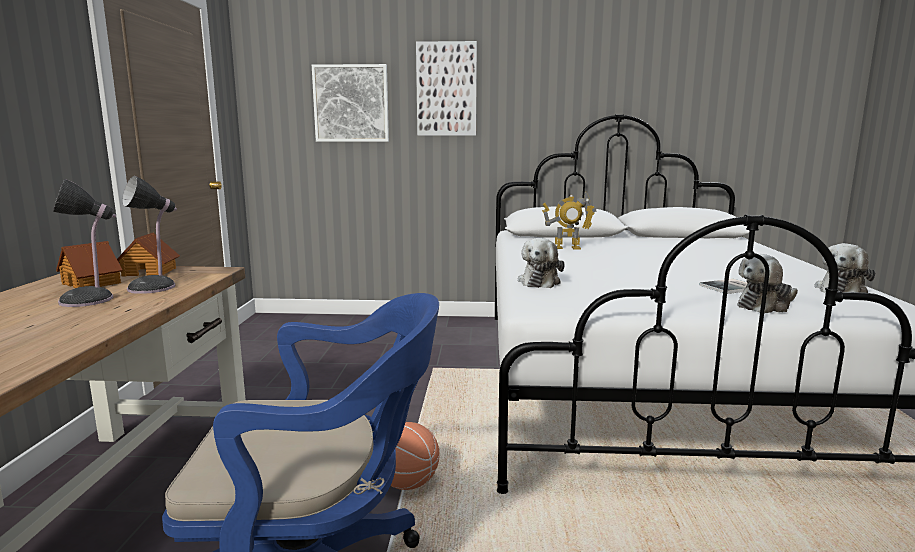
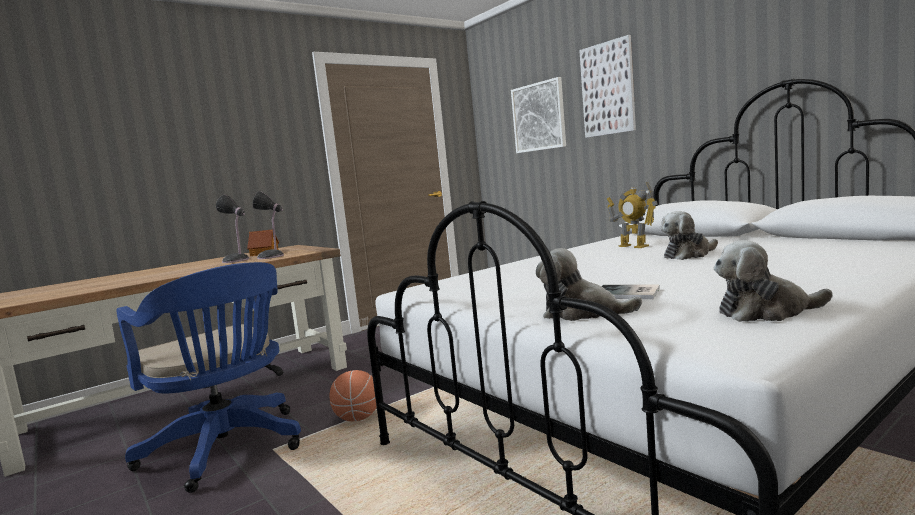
camera: 50 degrees right, 5 degrees down
(150, 271) = (300, 249): toy house -> none
(540, 281) = (487, 272): plush toy -> plush toy (688, 255)

